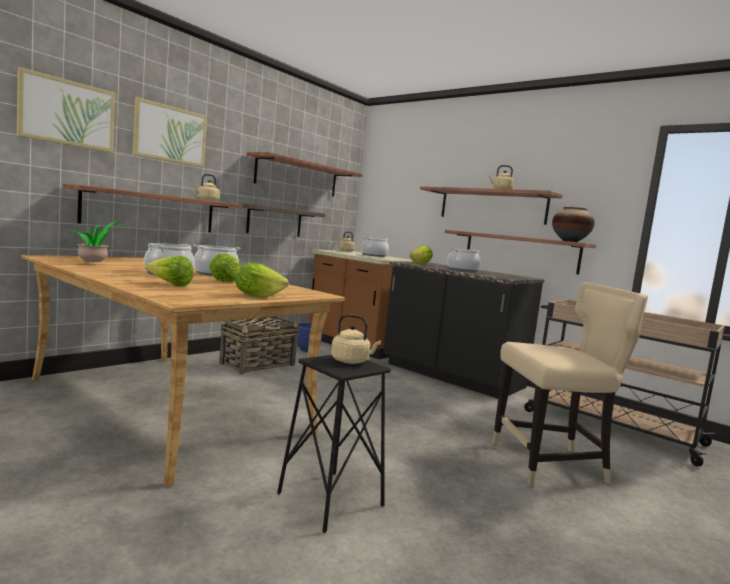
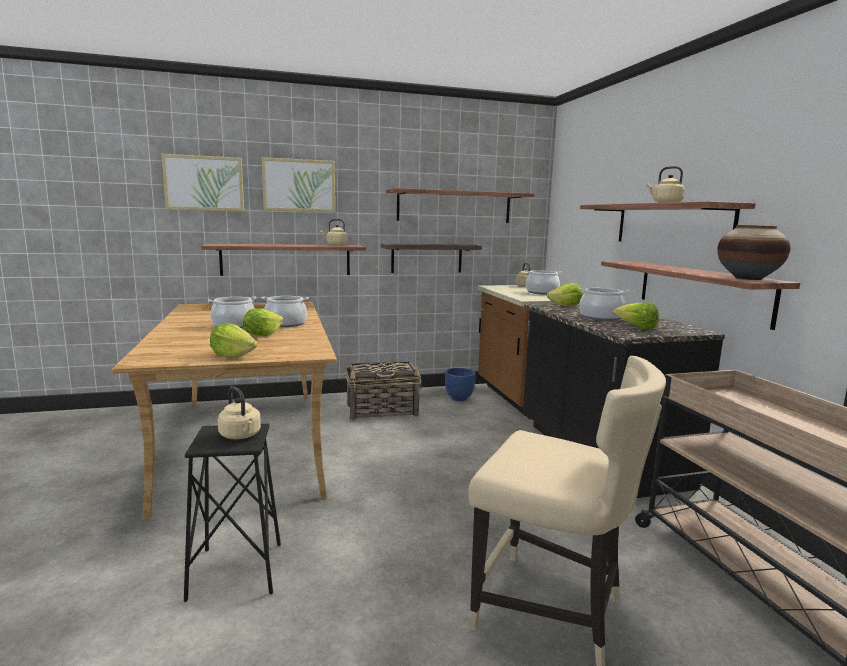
camera: 35 degrees right, 5 degrees up
(95, 264) = (206, 313): potted plant -> none
(170, 285) = (193, 340): lettuce -> lettuce (636, 328)

